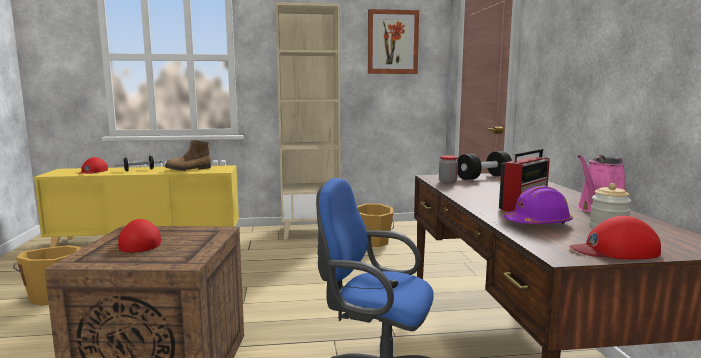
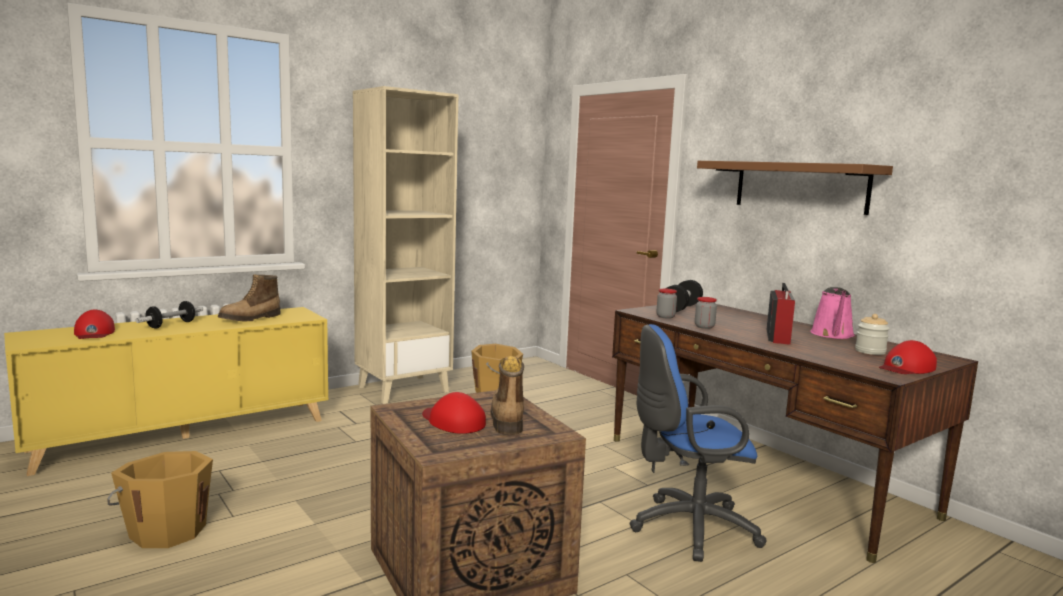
camera: 30 degrees left, 0 degrees up
(180, 246) = (506, 418): none -> boot
(392, 42) = (487, 139): picture -> none
(464, 192) = (704, 327): none -> jar
(538, 223) = (821, 352): purple hard hat -> none
(597, 47) = (800, 186): none -> brown shelf

